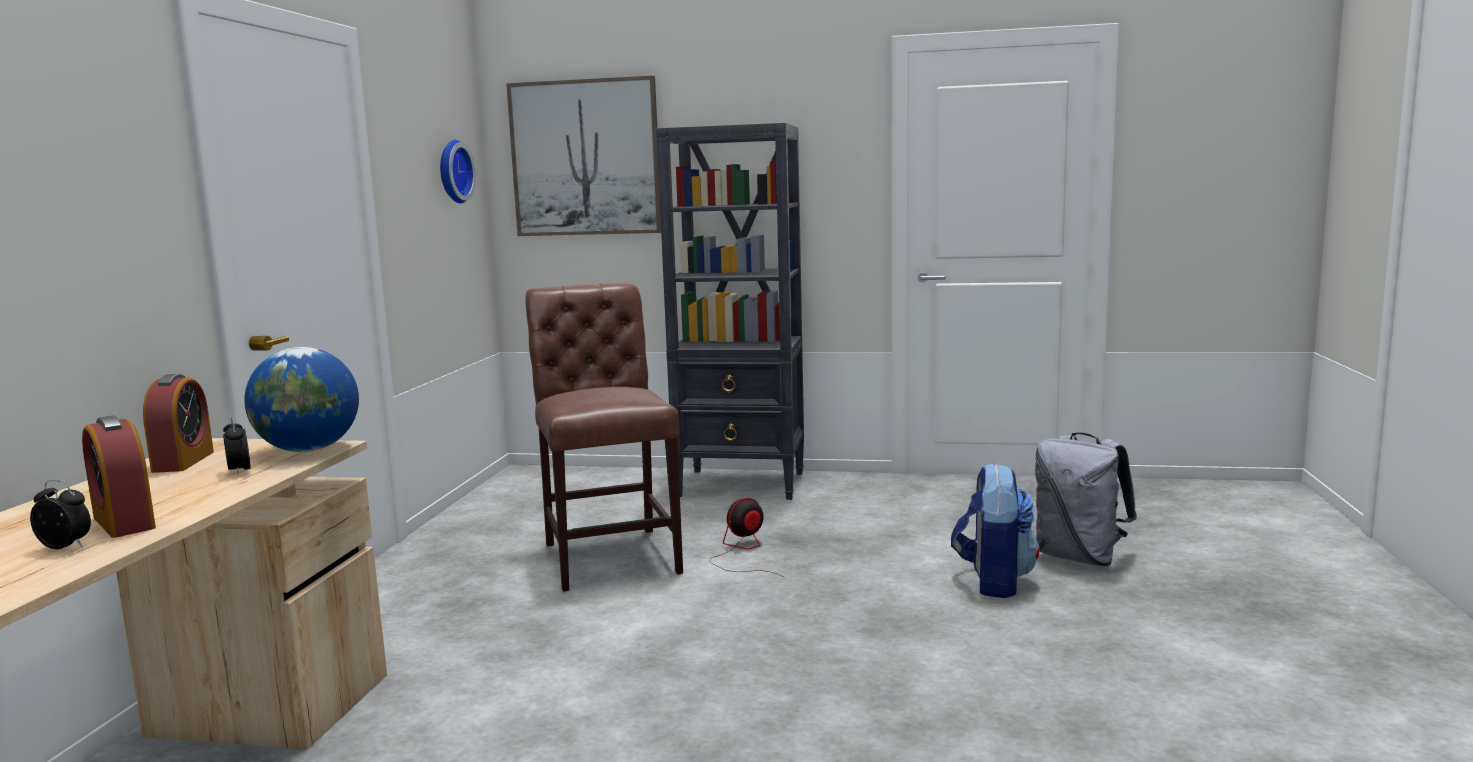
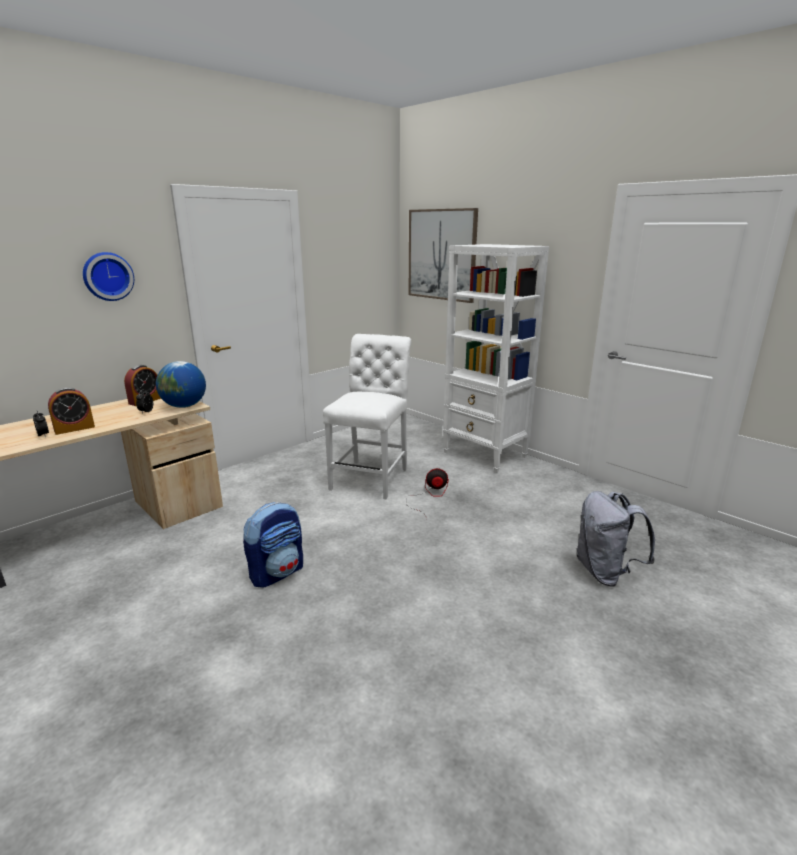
camera: 35 degrees right, 10 degrees up
(124, 523) = (74, 428): alarm clock -> alarm clock turned 120 degrees counterclockwise
(452, 171) = (369, 260): wall clock -> wall clock (107, 276)
(610, 554) = (372, 477): brown chair -> white chair
(742, 484) = (485, 455): black bookcase -> white bookcase
(993, 581) = (527, 567): backpack -> backpack (277, 572)

